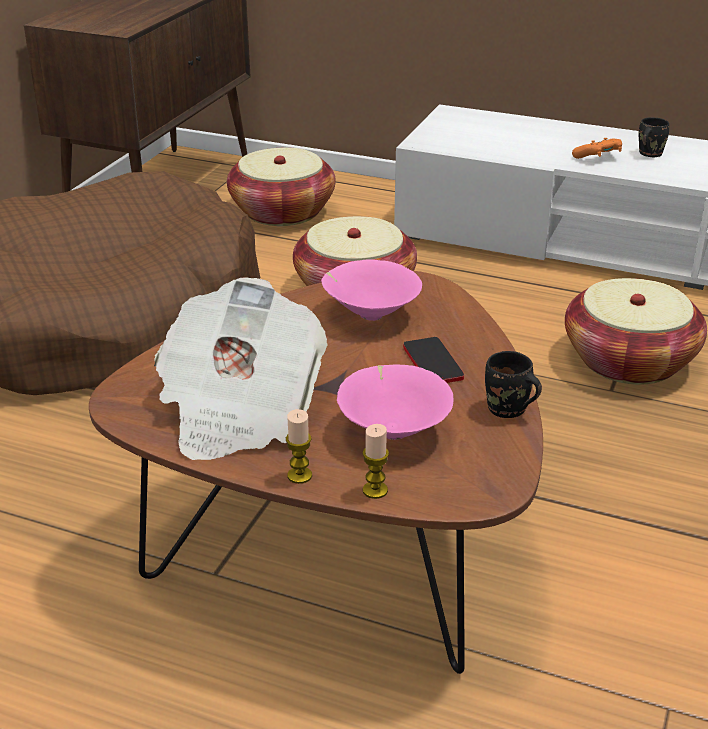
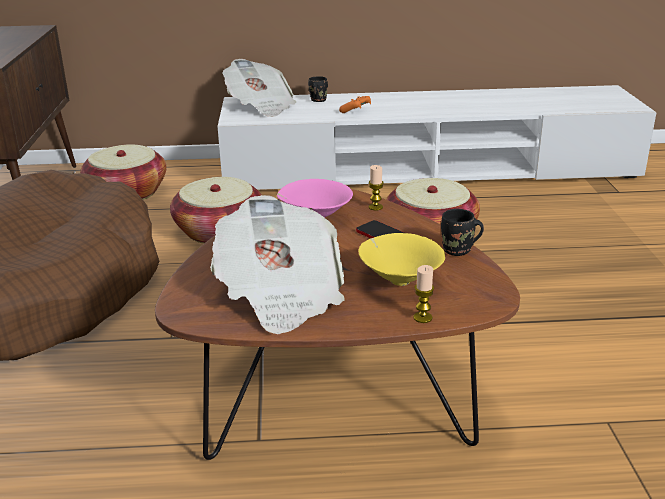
camera: 25 degrees left, 5 degrees down
(299, 475) = (364, 323): candle -> candle (375, 207)
(393, 430) = (398, 280): pink bowl -> yellow bowl
(473, 128) = (260, 107): none -> newspaper
(648, 154) = (384, 103): black mug -> black mug (317, 100)

